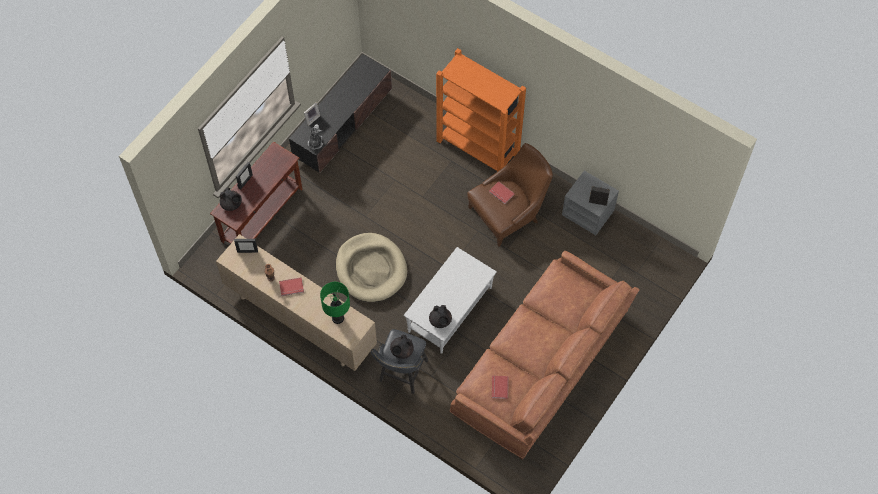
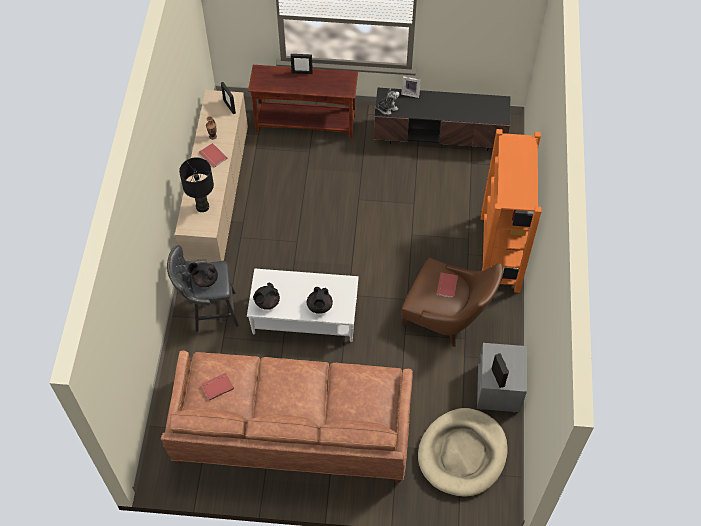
camera: 60 degrees right, 5 degrees down
(232, 204) = (272, 74): black teapot -> black teapot (319, 306)
(337, 318) = (202, 206): green table lamp -> black table lamp
(371, 269) = (306, 232): beige dog bed -> beige dog bed (462, 454)

